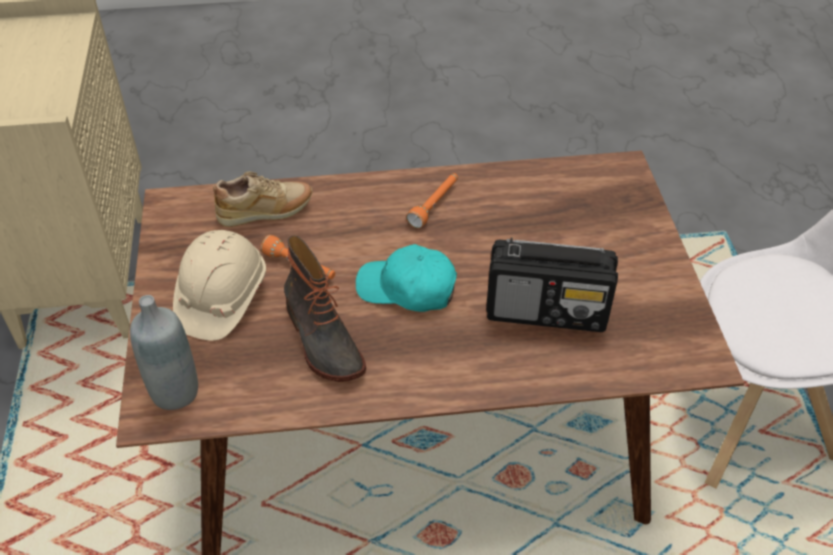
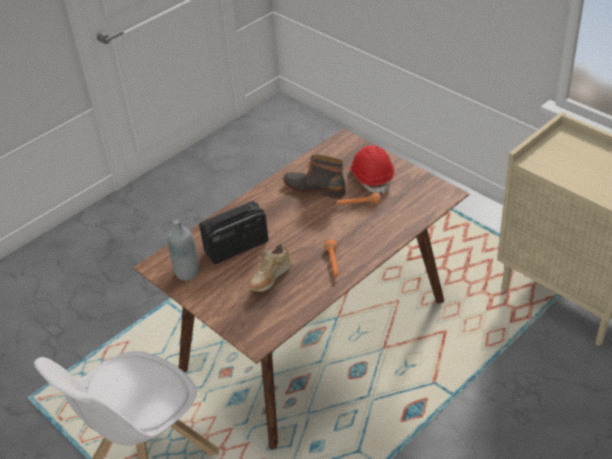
camera: 145 degrees right, 5 degrees down
(175, 392) = (345, 147): grey bottle -> grey bottle (187, 272)
(221, 298) = (371, 177): beige hard hat -> red hard hat
(266, 213) = (402, 214): beige shoe -> beige shoe (270, 279)
(407, 289) = (303, 222): turquoise cap -> none

